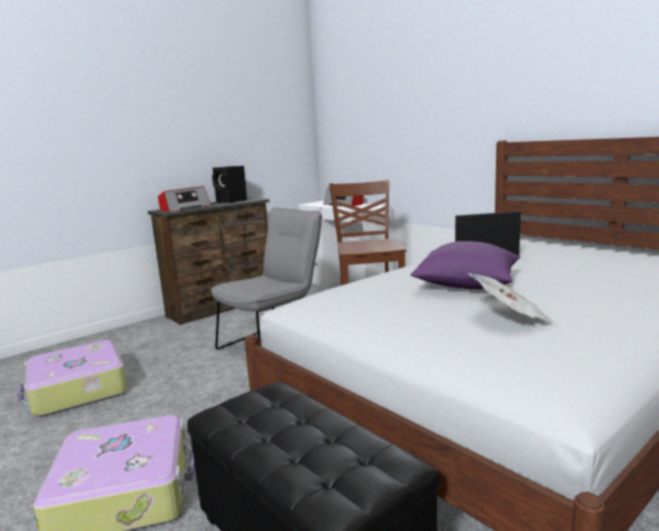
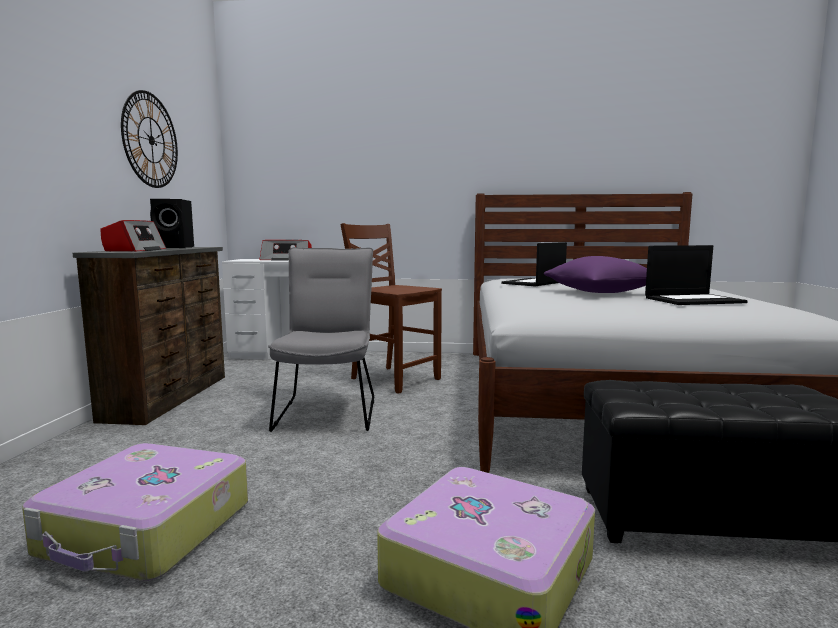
camera: 45 degrees left, 5 degrees down
(227, 121) = (151, 140): none -> wall clock
(511, 319) = (694, 300): newspaper -> laptop

